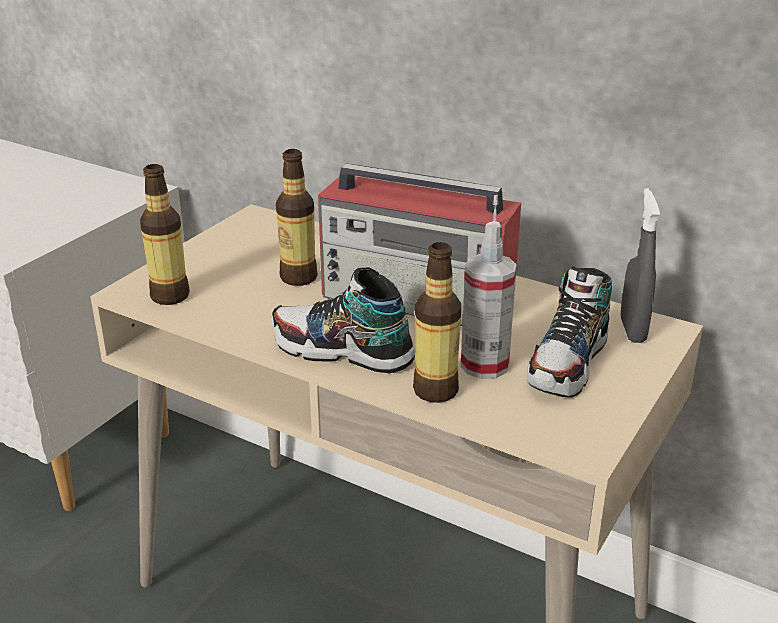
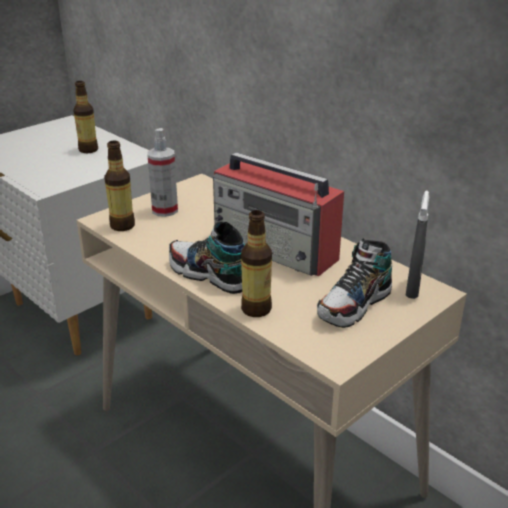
camera: 15 degrees right, 0 degrees up
(298, 277) = (207, 224): bottle -> bottle (88, 150)
(484, 365) = (297, 297): spray bottle -> spray bottle (165, 210)

